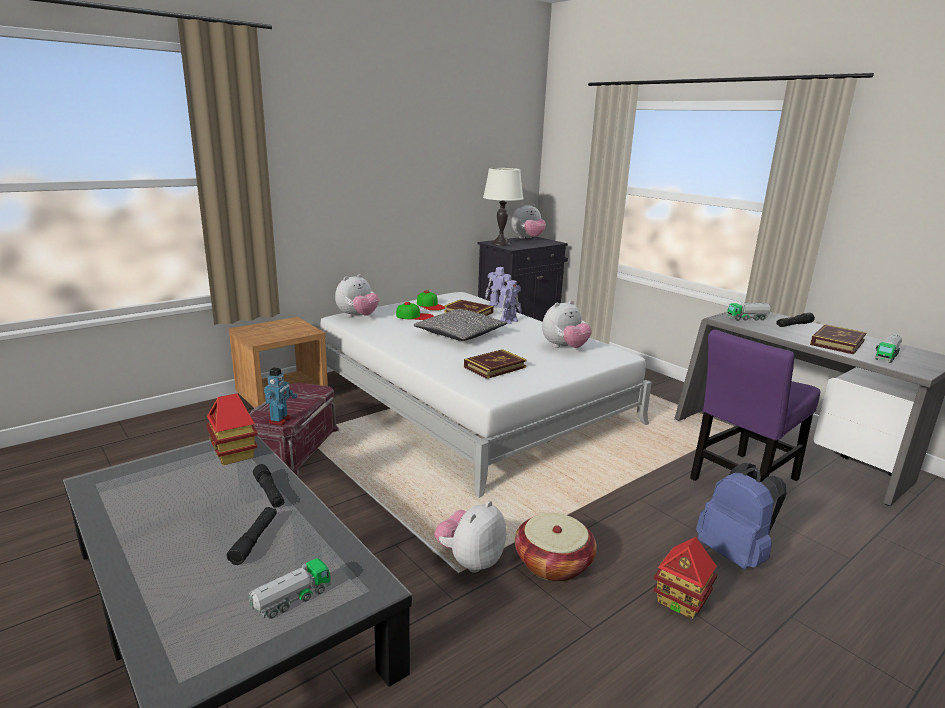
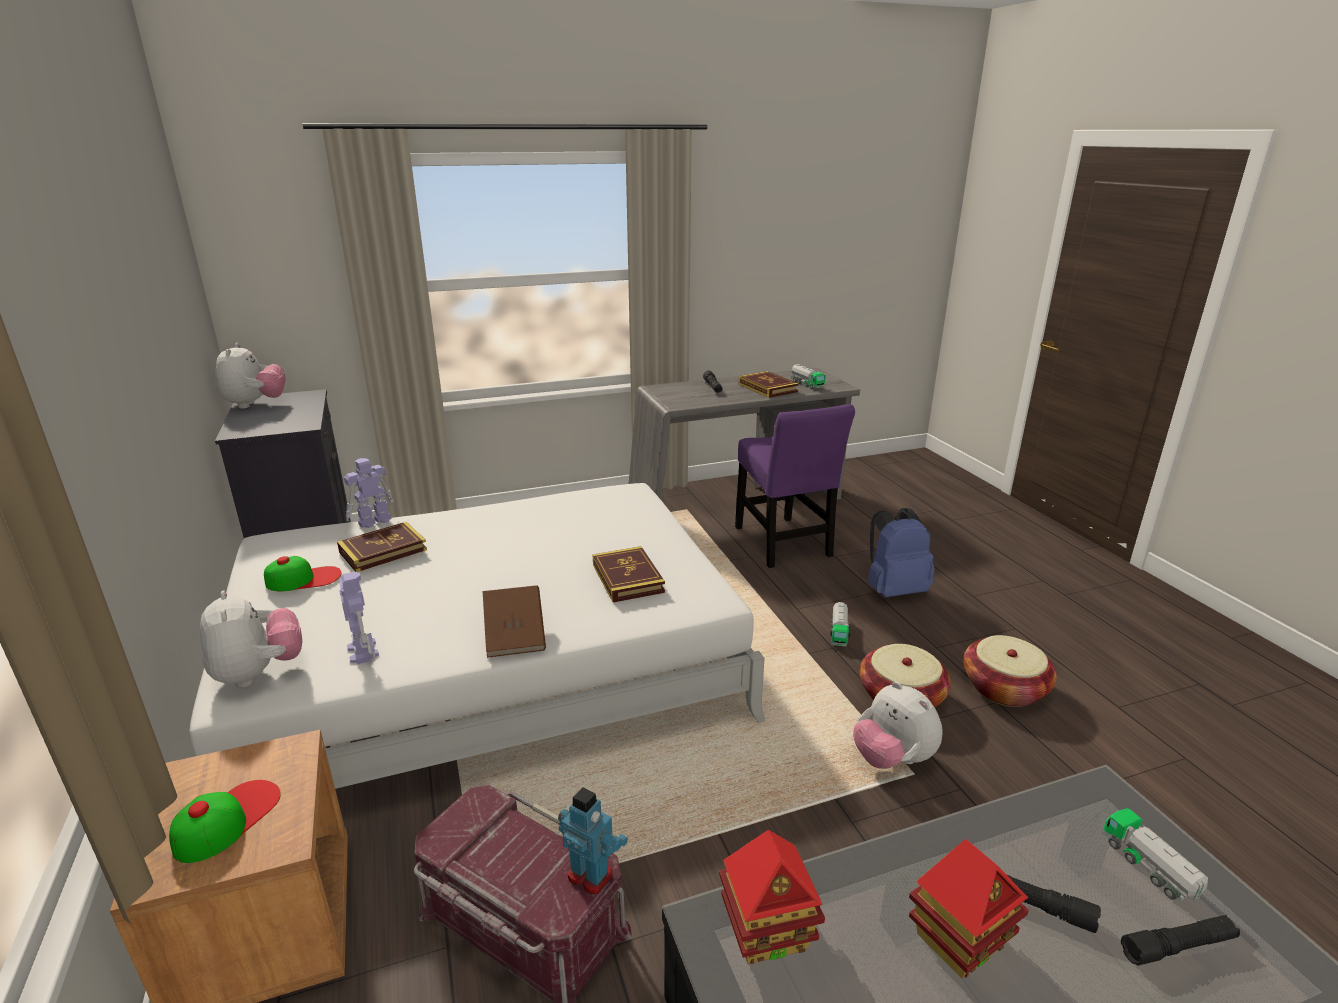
camera: 70 degrees left, 5 degrees up
(269, 492) = (903, 882): black flashlight -> black flashlight (1177, 946)
(414, 352) = (515, 636): none -> brown book
(415, 316) = (340, 605): cap -> cap (227, 819)
(460, 333) = (473, 578): grey pillow -> none
(501, 243) = (260, 427): white table lamp -> none
(509, 321) = (448, 529): toy robot -> toy robot (362, 650)
(564, 347) = (586, 516): plush toy -> none
(619, 635) = (1004, 688): none -> basket
(681, 601) = (957, 640): toy house -> toy house (959, 939)
(747, 318) = (683, 397): toy truck -> toy truck (839, 632)

